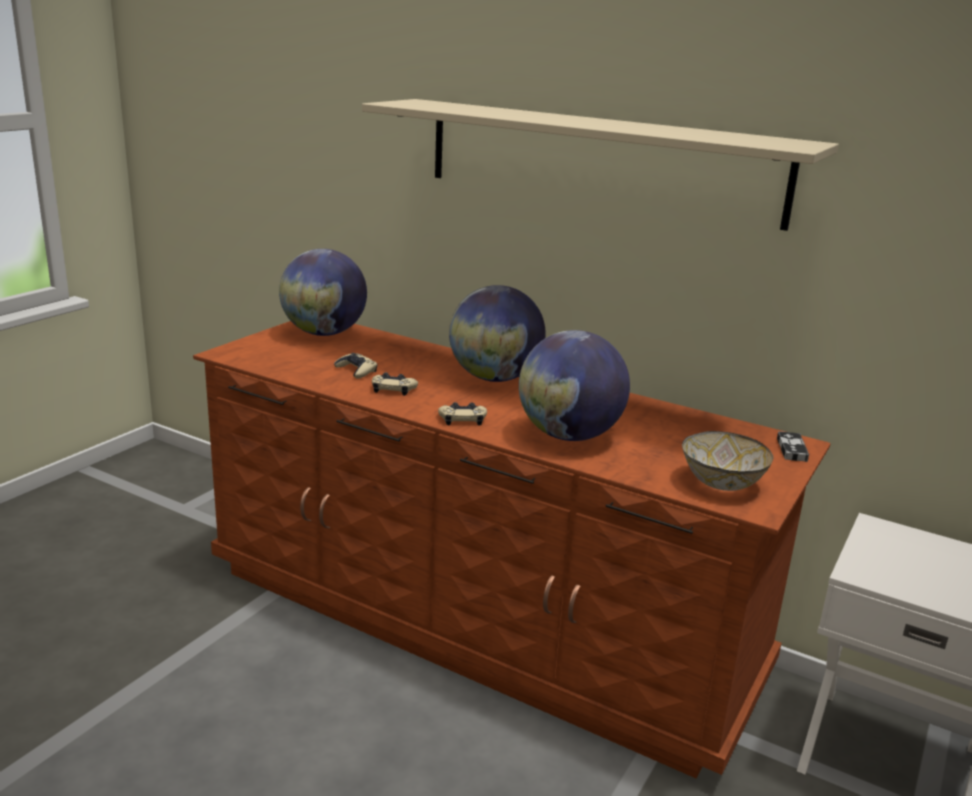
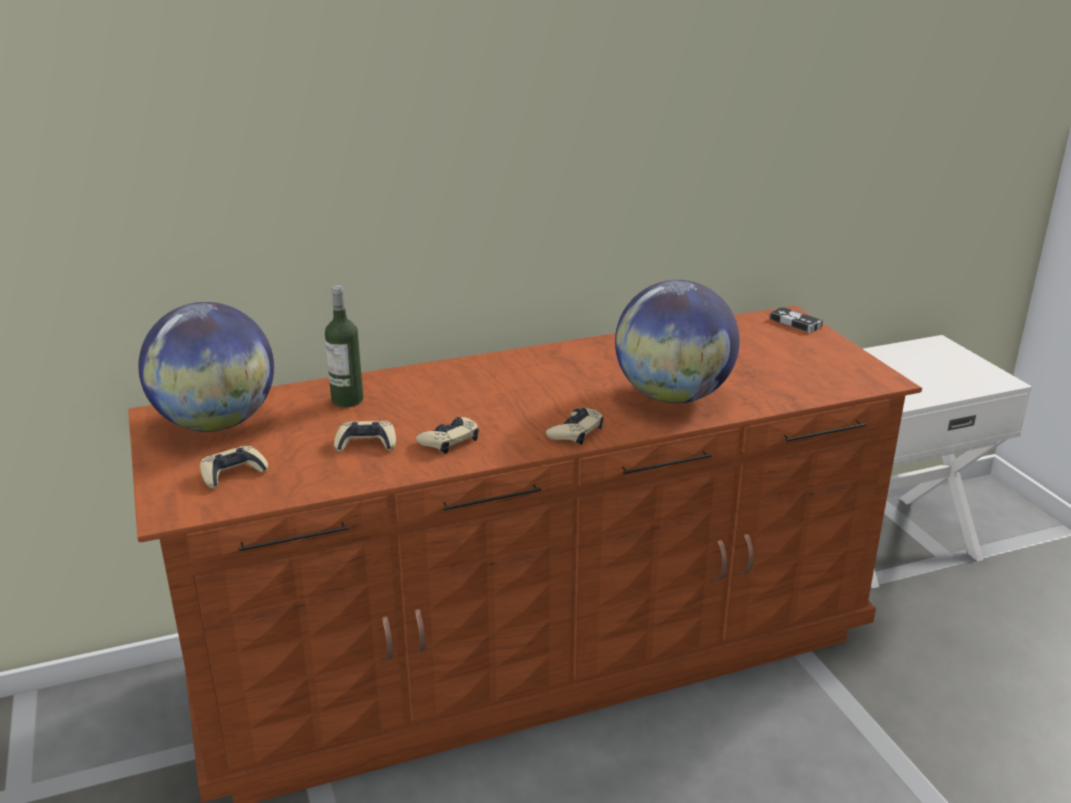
camera: 50 degrees left, 5 degrees up
(278, 352) = (233, 473): none -> beige game controller
(399, 351) = (347, 400): none -> bottle
(495, 378) = (495, 378): globe -> none
(599, 160) = (543, 88): beige shelf -> none
(721, 483) = (829, 373): bowl -> none

